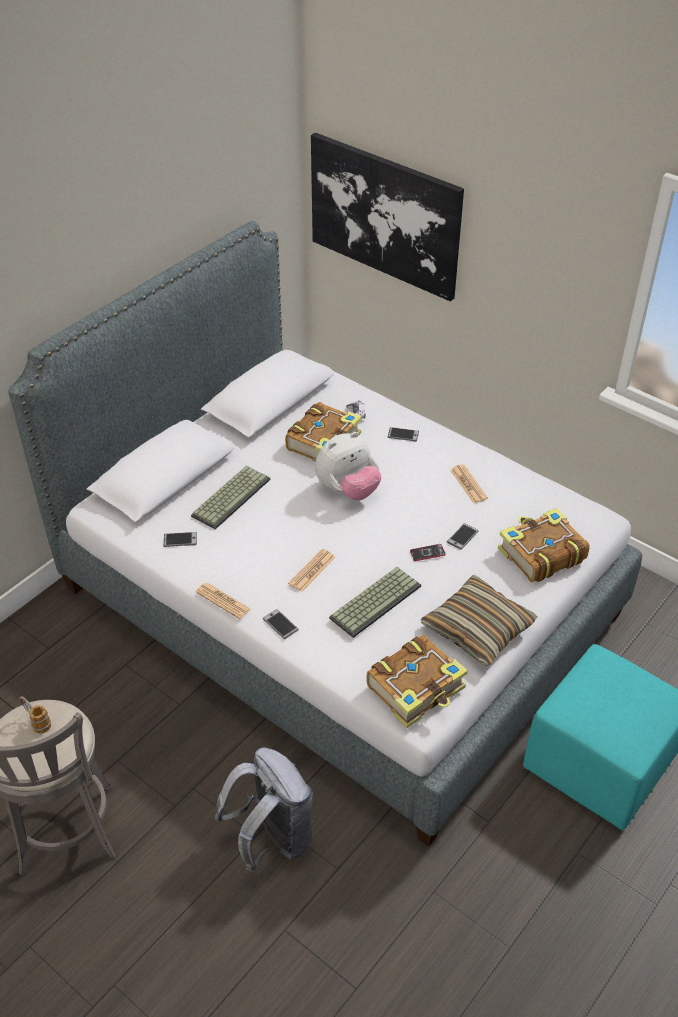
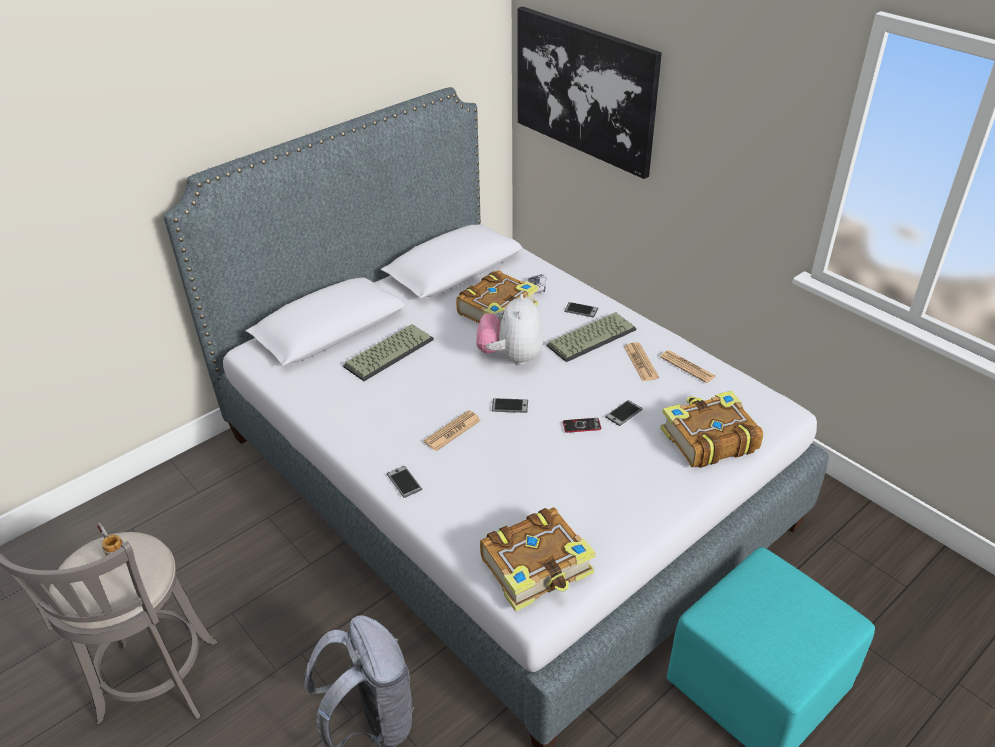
camera: 10 degrees right, 5 degrees down
(180, 540) = (325, 388): phone -> phone (510, 406)
(223, 601) = (350, 452): newspaper -> newspaper (687, 367)
(348, 490) = (511, 357): plush toy -> plush toy turned 120 degrees clockwise
(375, 600) = (512, 468): keyboard -> keyboard (591, 337)
(478, 629) = (622, 510): pillow -> none

